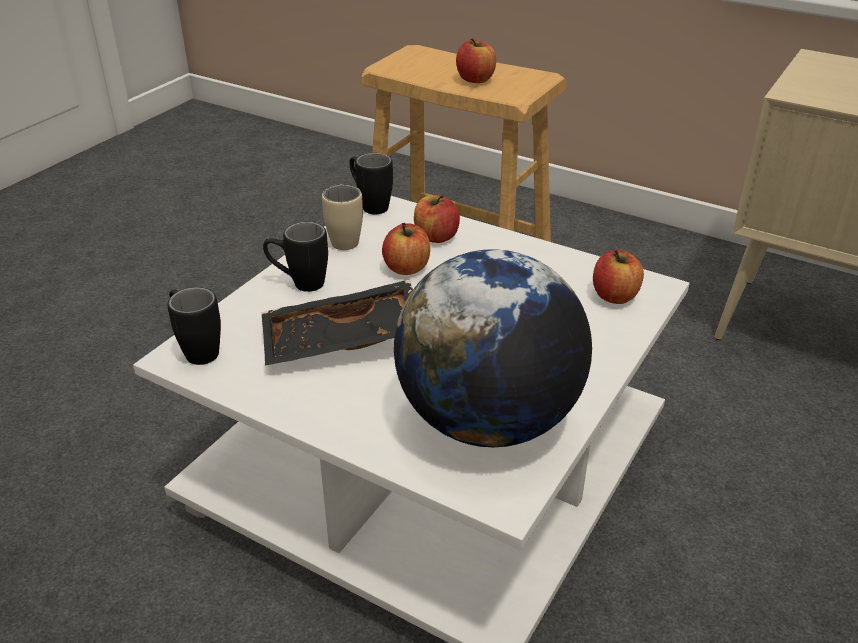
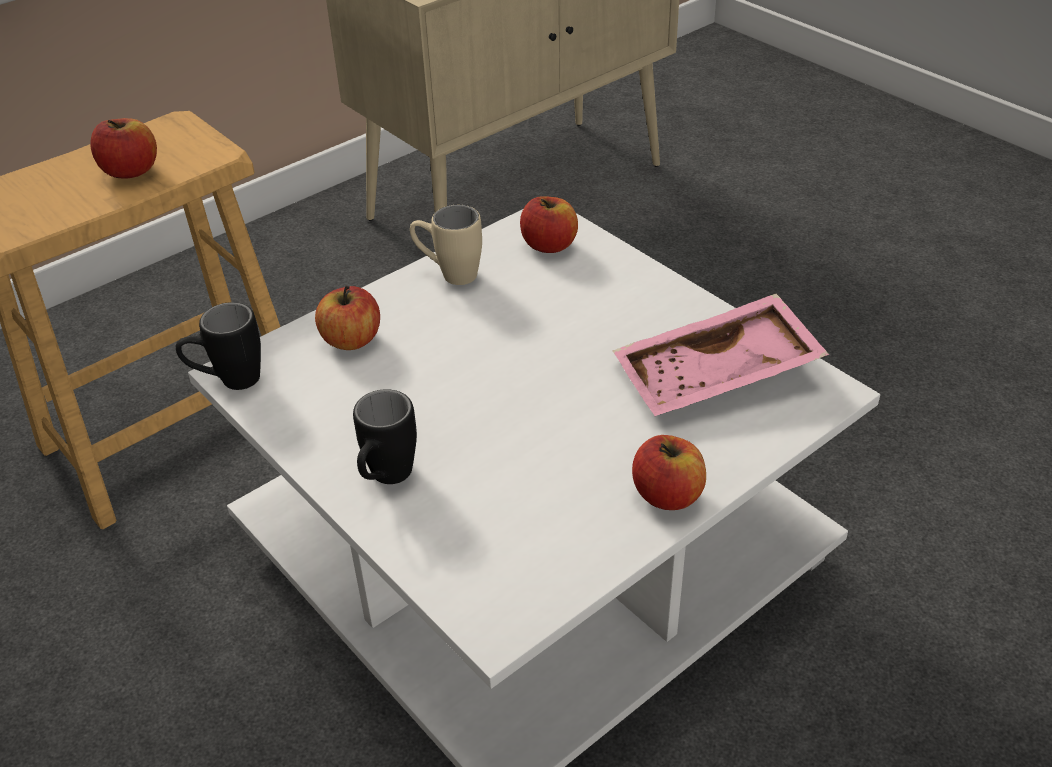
camera: 70 degrees left, 5 degrees up
(196, 349) = (488, 602): black mug -> none
(342, 342) = (537, 459): black tray -> none
(344, 238) = (299, 419): beige mug -> beige mug (449, 274)
(407, 268) = (407, 377): apple -> apple (667, 495)
(488, 421) = (717, 376): globe -> pink tray

